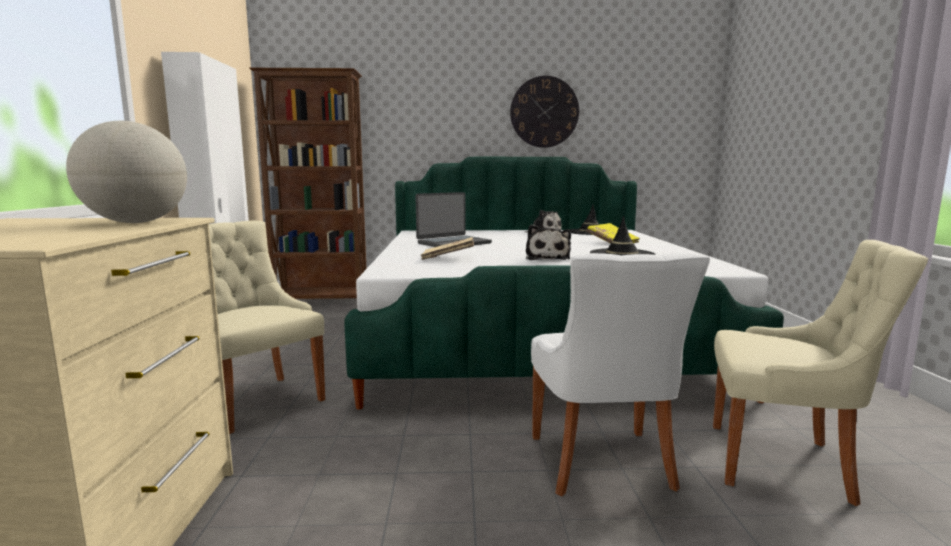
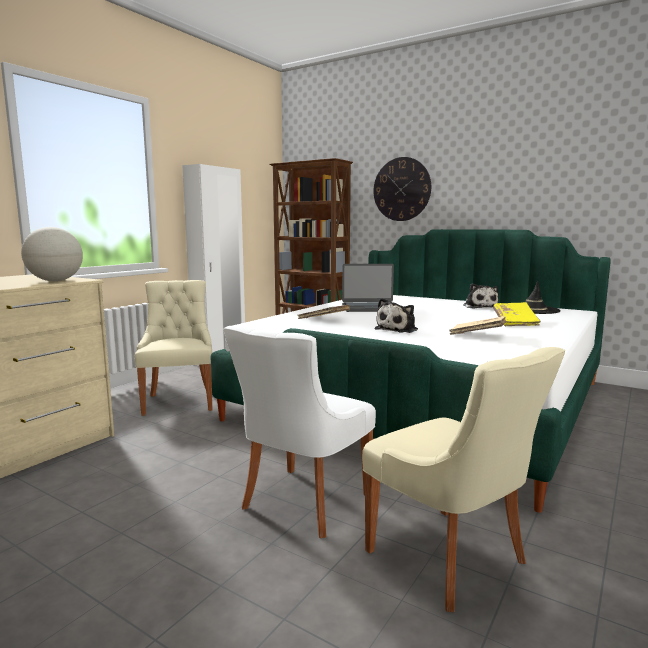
camera: 35 degrees right, 0 degrees up
(544, 112) = (513, 184): wall clock -> wall clock (401, 189)
(622, 254) = (477, 335): black hat -> beige book

